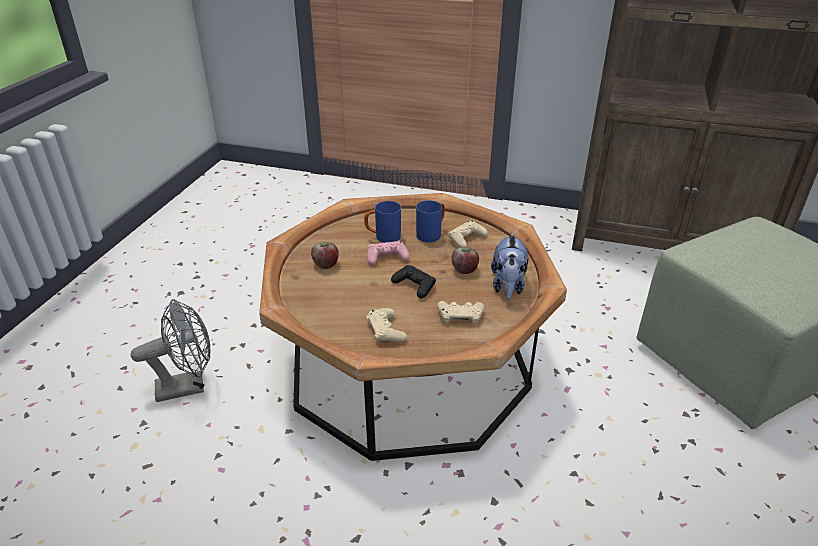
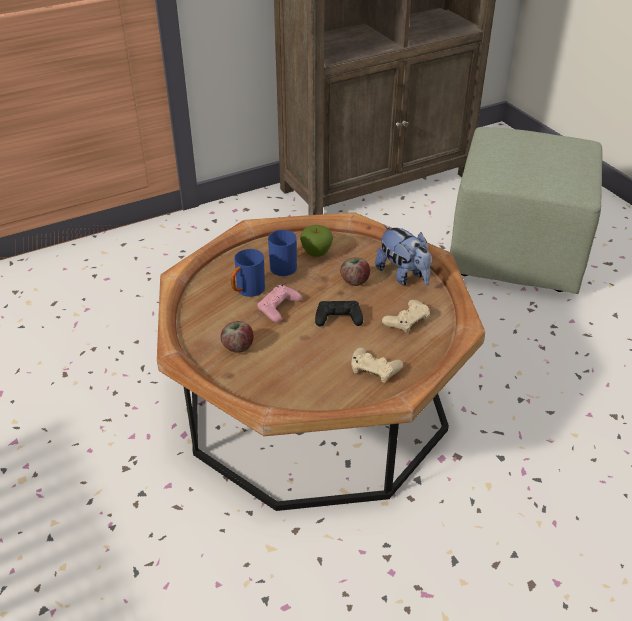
camera: 45 degrees left, 5 degrees up
(188, 386) = (145, 570): grey fan -> none
(466, 239) = (316, 253): beige game controller -> apple

